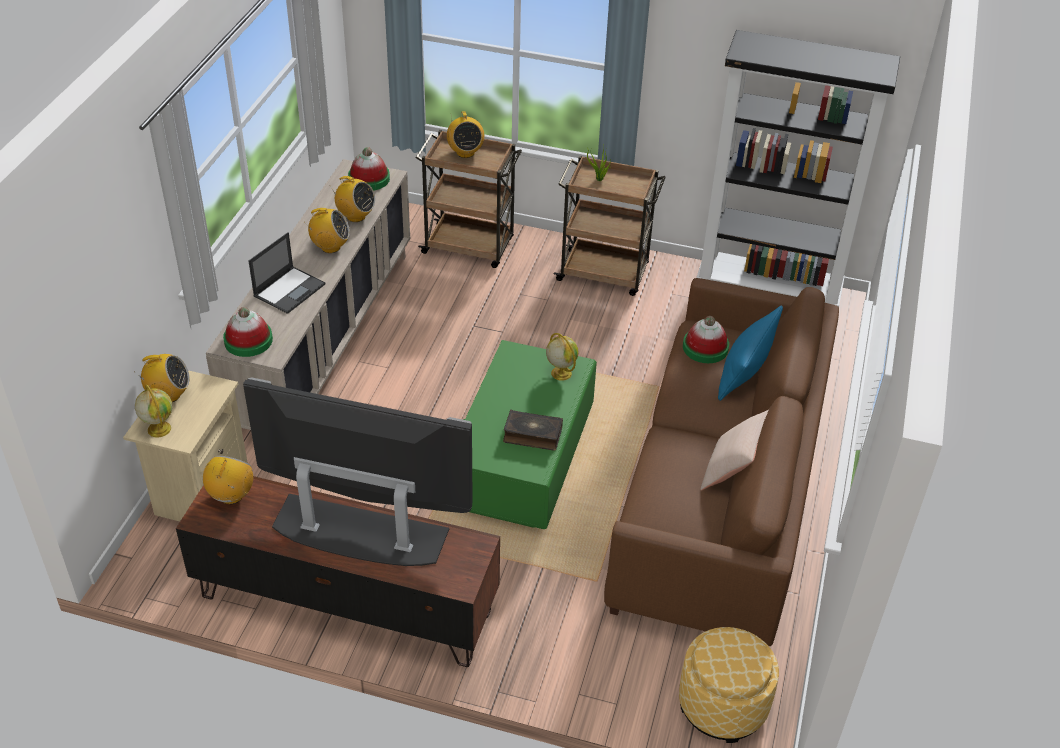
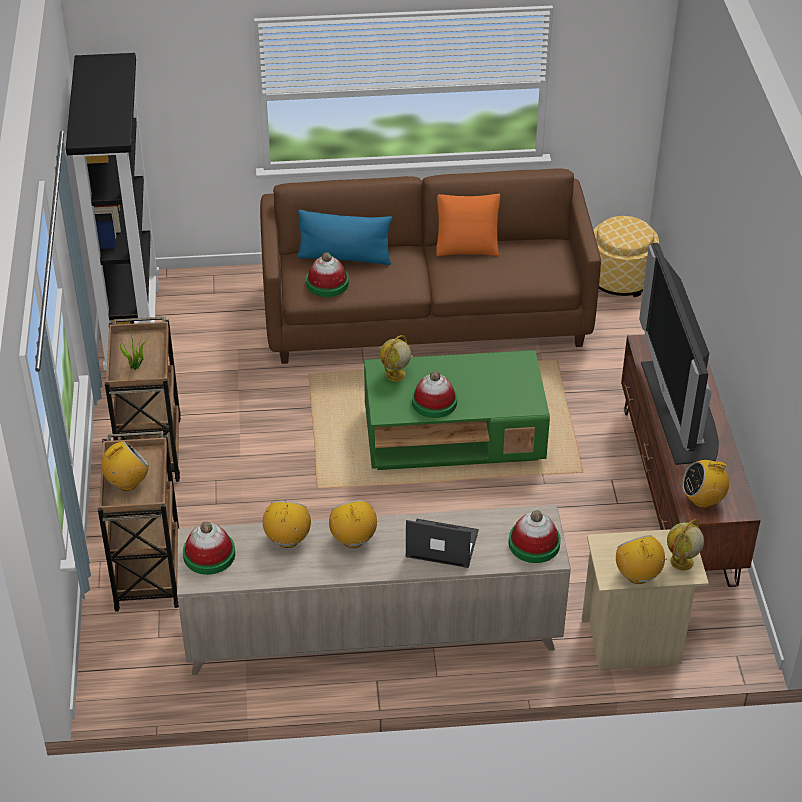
camera: 110 degrees left, 0 degrees up
(508, 387) = (434, 402): none -> hat
(532, 435) = (484, 371): book -> none
(731, 470) = (467, 245): beige pillow -> orange pillow

